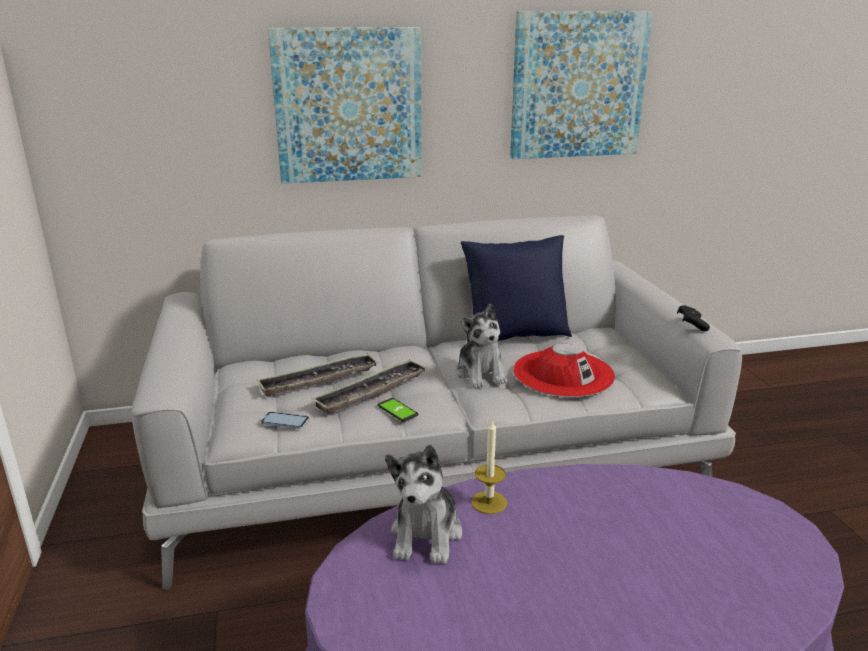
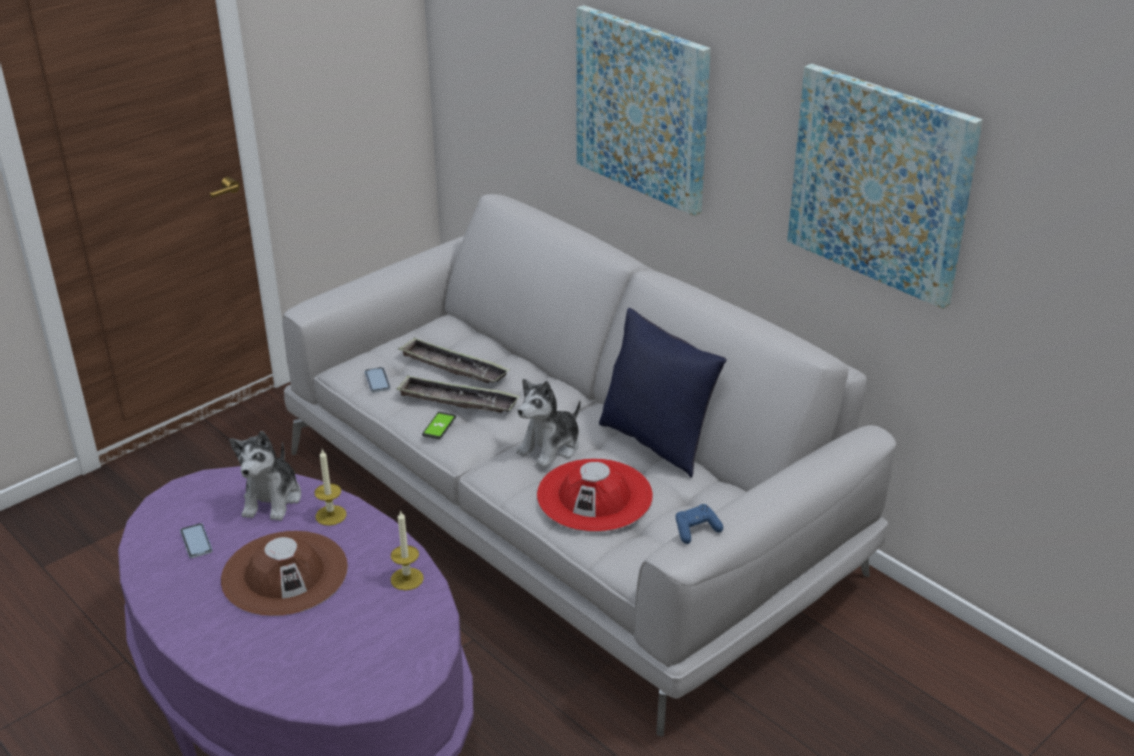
camera: 60 degrees right, 10 degrees up
(426, 534) = (272, 499): plush toy -> plush toy turned 60 degrees counterclockwise
(460, 617) = (196, 541): none -> phone
(570, 559) = (285, 573): none -> brown hat
(624, 484) = (407, 579): none -> candle
(691, 324) = (696, 530): black game controller -> blue game controller

